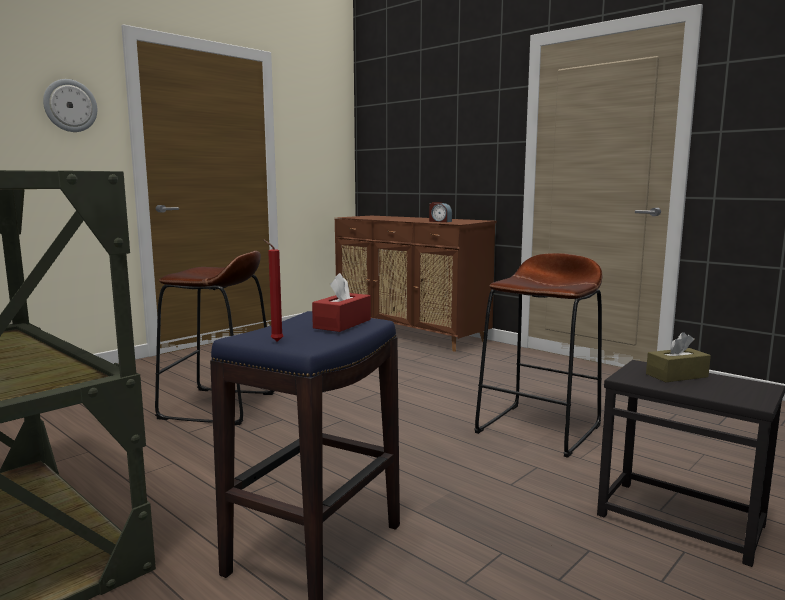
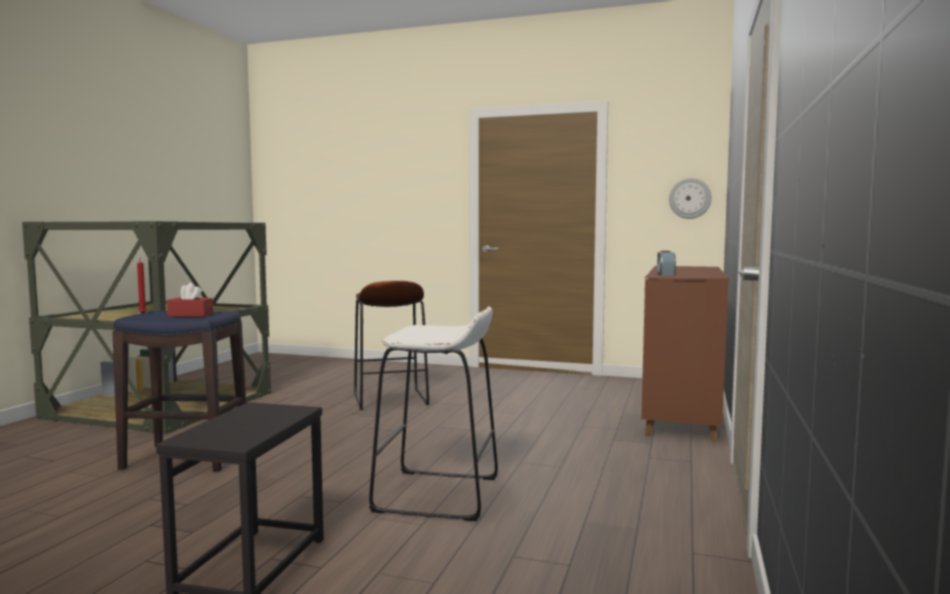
camera: 65 degrees right, 5 degrees down
(70, 106) = (429, 174): wall clock -> wall clock (690, 198)
(539, 429) = (437, 495): brown stool -> white stool
(676, 375) = (267, 418): brown tissue box -> none

